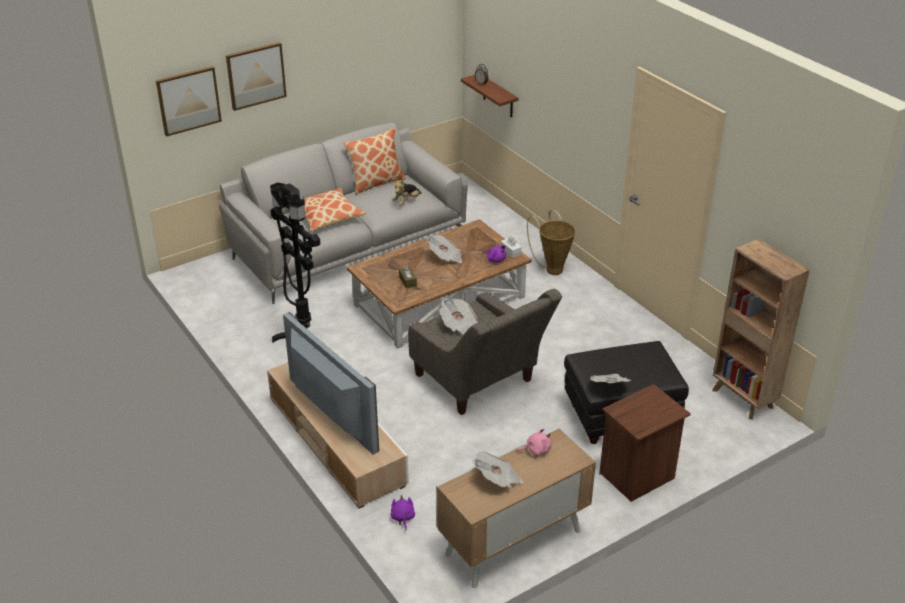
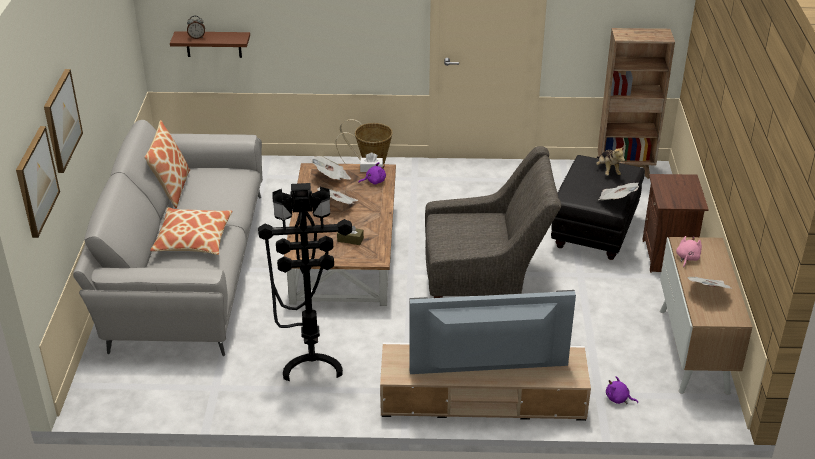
camera: 55 degrees left, 0 degrees up
(407, 202) = (231, 185): plush toy -> plush toy (608, 170)
(459, 326) = (461, 236): newspaper -> newspaper (331, 177)

